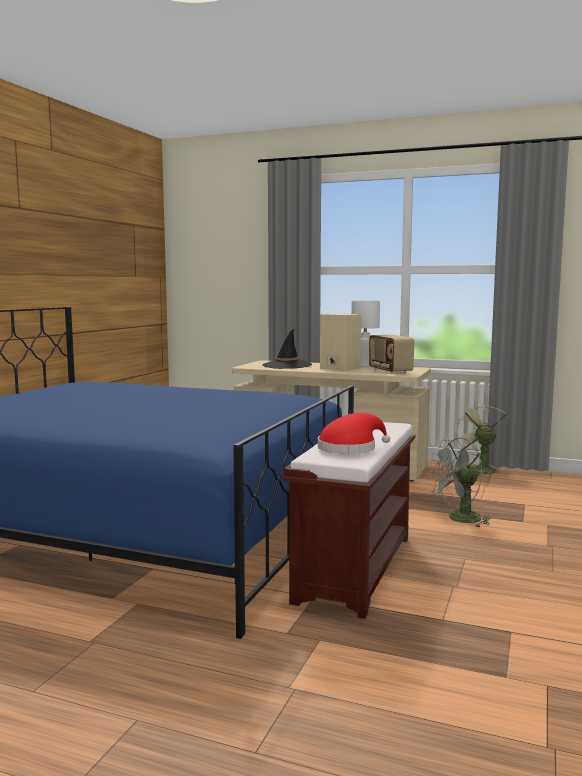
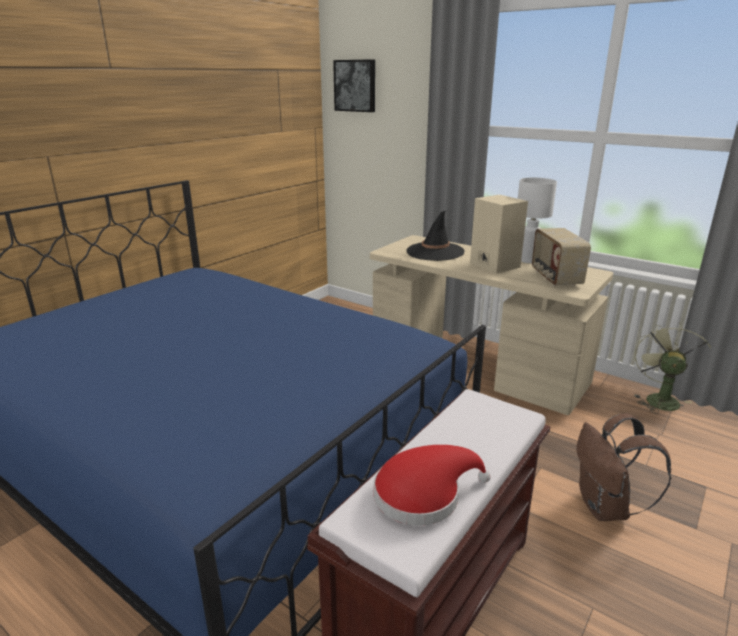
camera: 15 degrees right, 15 degrees up
(199, 240) = (355, 86): none -> picture
(459, 520) = (606, 508): grey fan -> brown backpack

